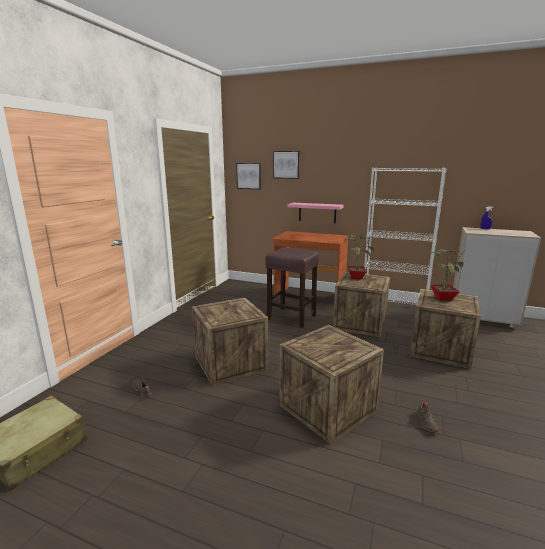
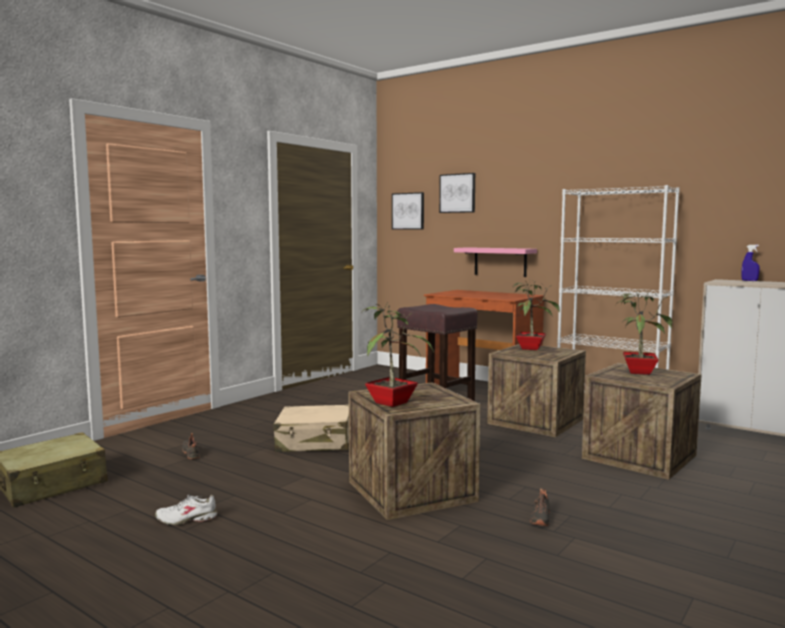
camera: 15 degrees right, 10 degrees down
(178, 475) = (187, 519): none -> white shoe
(230, 363) = (315, 442): crate -> beige suitcase
(324, 356) = (393, 402): none -> potted plant

